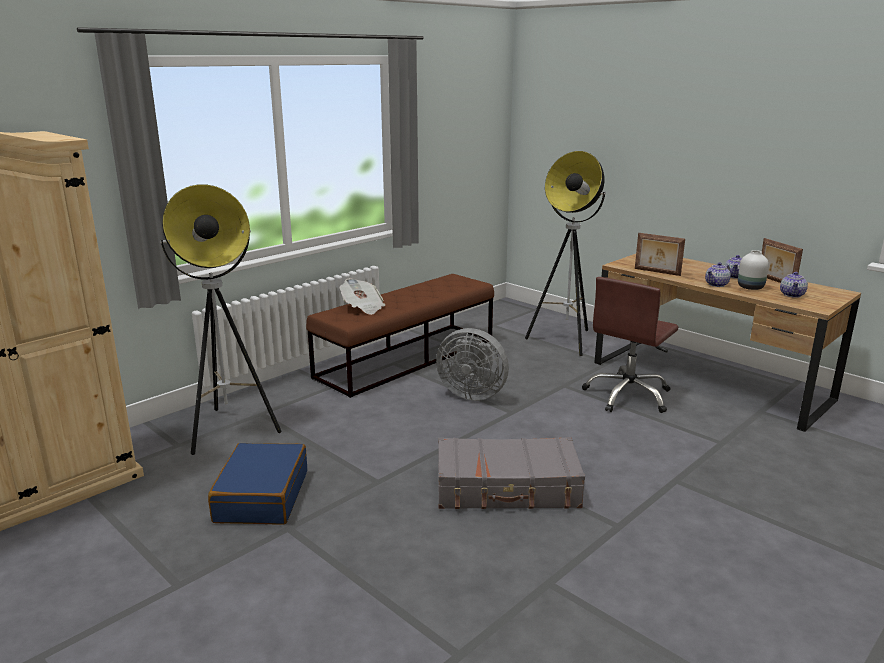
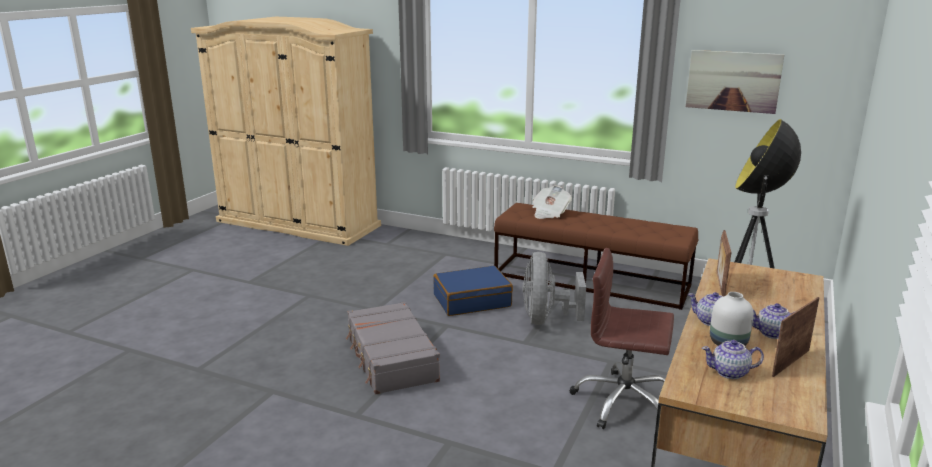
camera: 70 degrees right, 0 degrees up
(229, 430) = (415, 251): floor lamp -> none
(261, 496) = (340, 280): blue suitcase -> blue suitcase (472, 300)
(443, 138) = (733, 81): none -> picture

